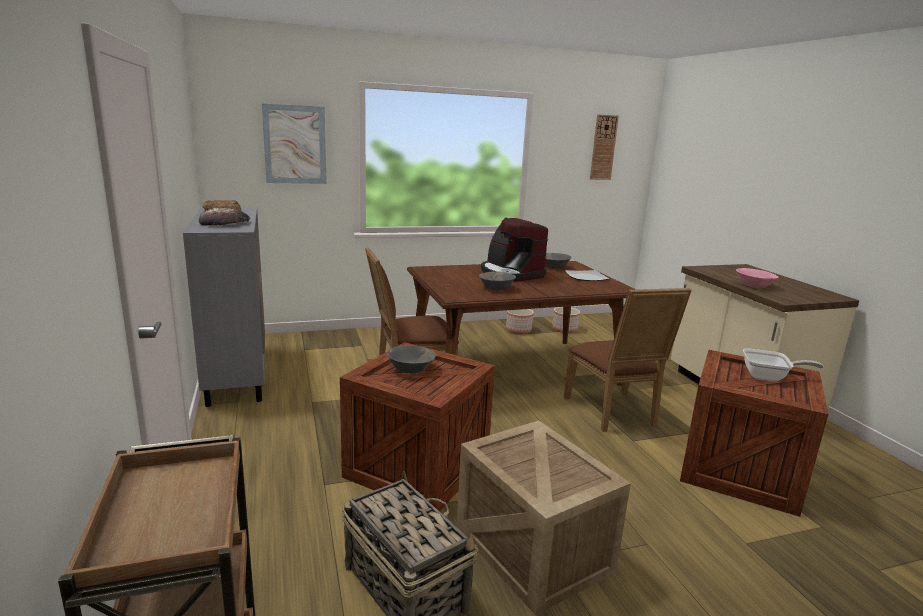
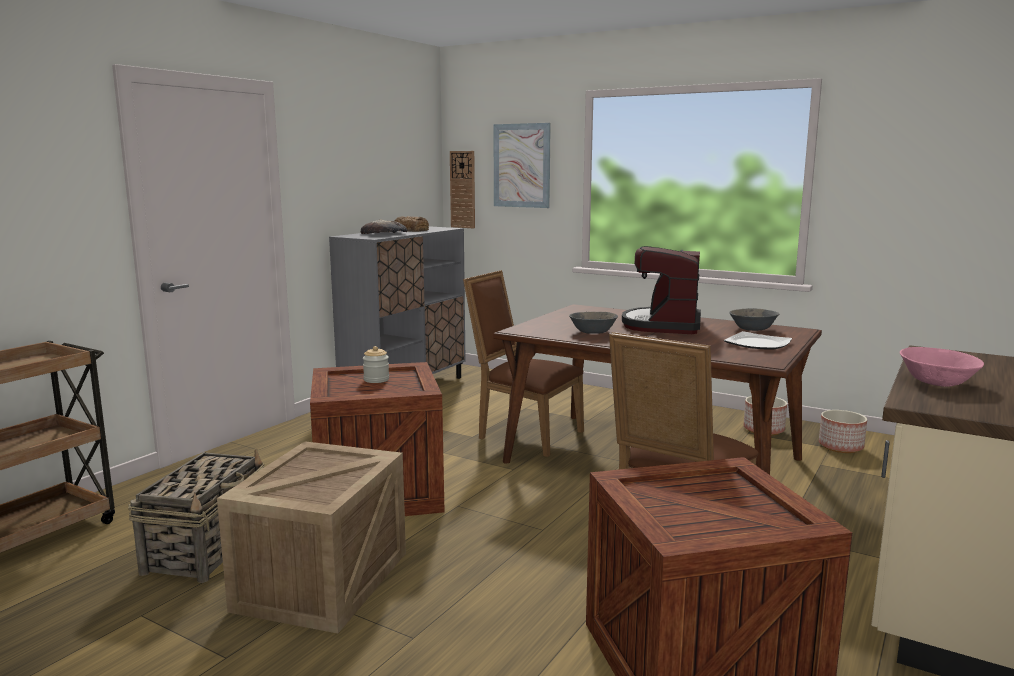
camera: 50 degrees right, 5 degrees down
(410, 369) = (376, 379): grey bowl -> jar
(603, 147) = (962, 154): wall clock -> wall clock (463, 189)
(769, 377) = (738, 508): frying pan -> none

